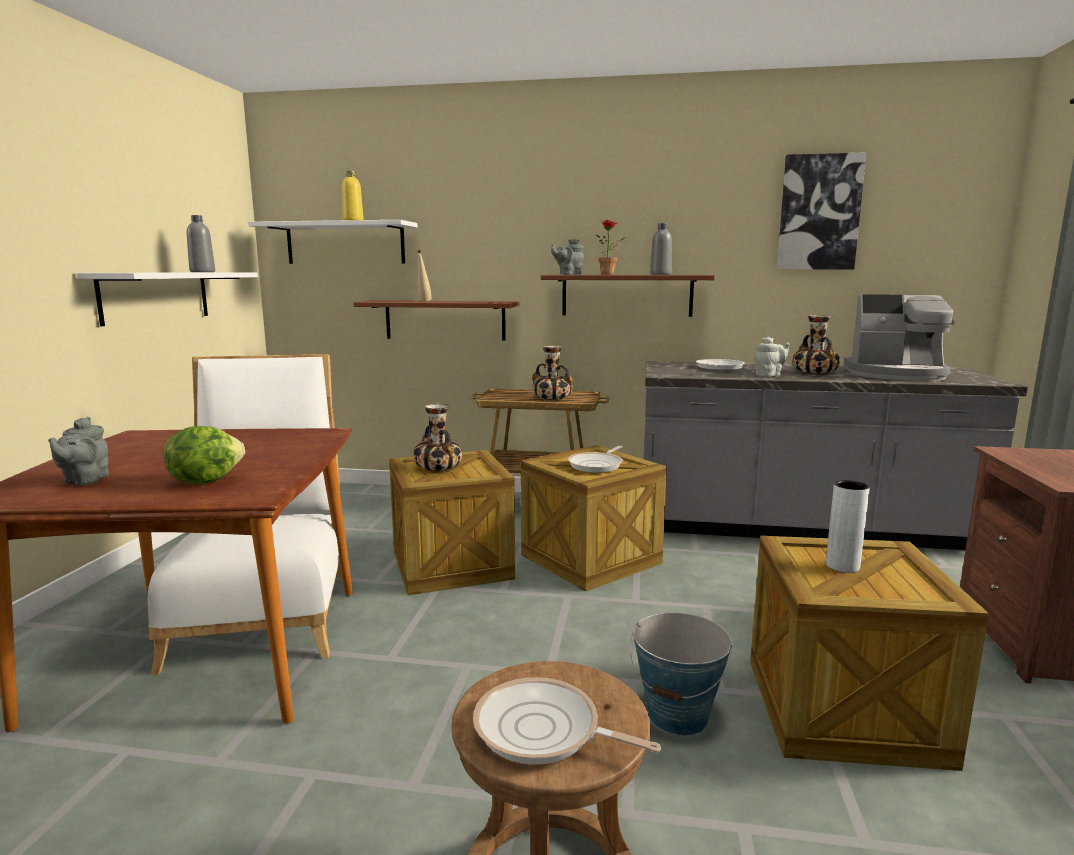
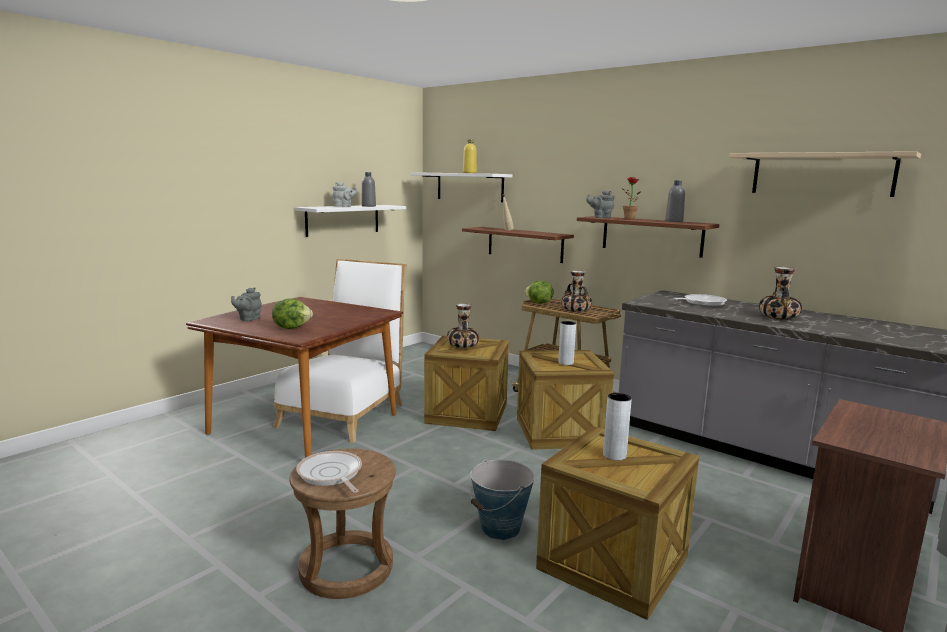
camera: 30 degrees right, 0 degrees up
(496, 395) = (538, 303): none -> lettuce
(597, 465) = (566, 363): frying pan -> grey vase
(769, 375) = (729, 314): grey teapot -> grey teapot (344, 206)
(819, 213) = (821, 174): picture -> beige shelf
(896, 374) = (858, 328): coffee machine -> none

